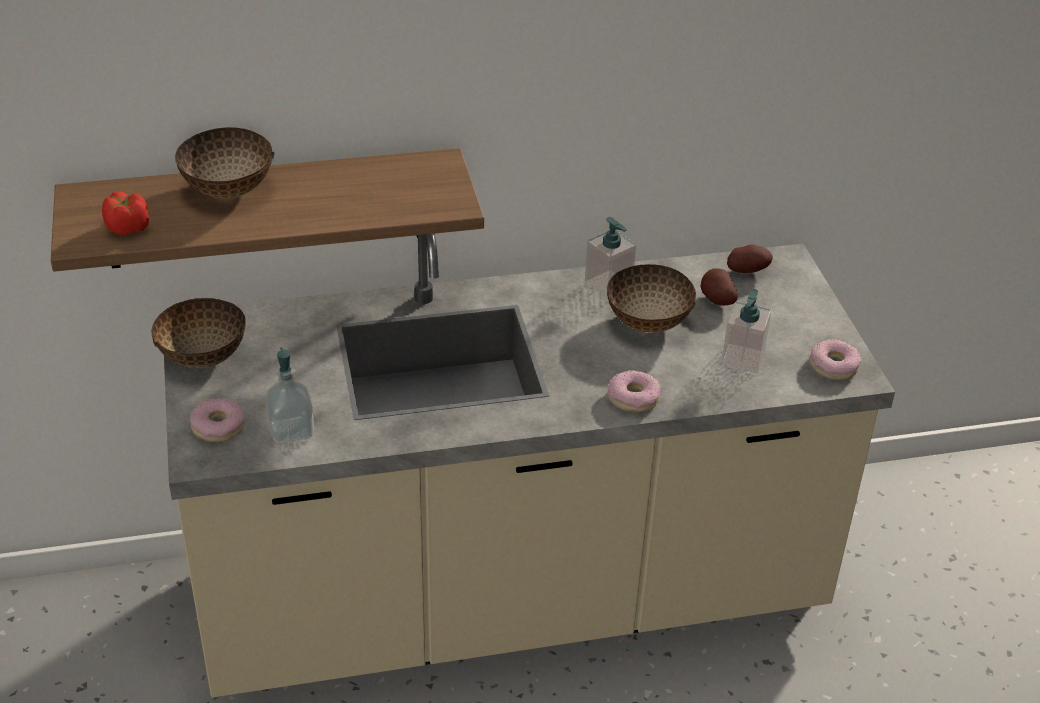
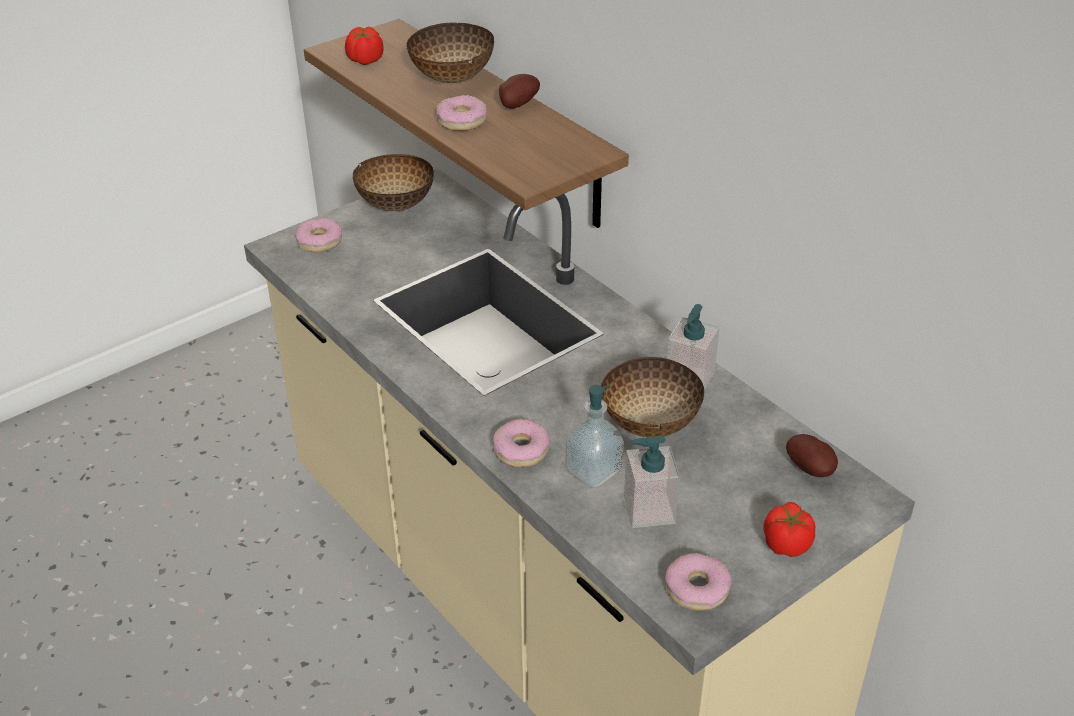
camera: 65 degrees right, 0 degrees up
(291, 430) = (338, 275): soap dispenser -> soap dispenser (593, 471)
(318, 209) = (461, 121): none -> donut
(715, 300) = (733, 461): potato -> potato (516, 105)
(812, 311) = (786, 543): none -> tomato

